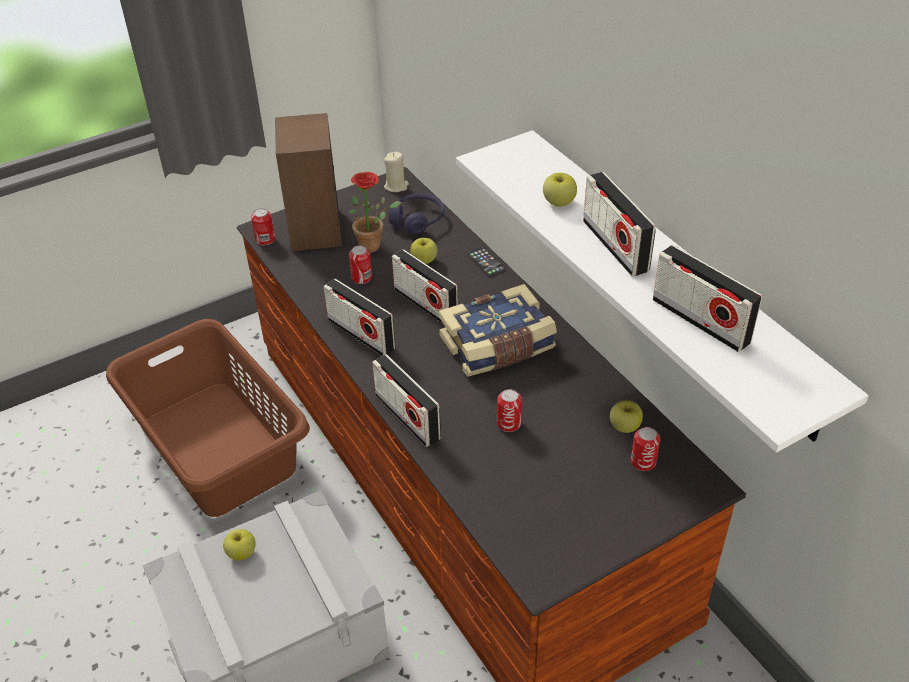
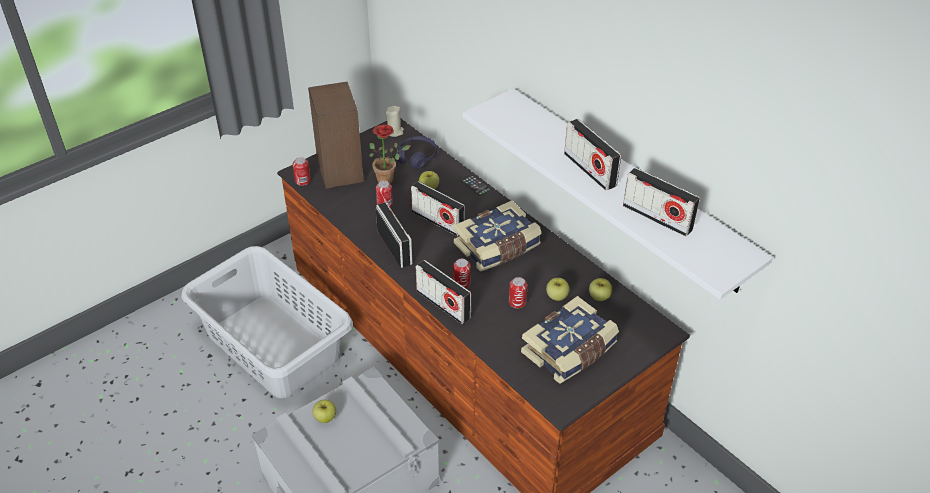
camera: 10 degrees left, 0 degrees up
(218, 446) = (273, 344): brown laundry basket -> grey laundry basket
(361, 334) = (394, 247): radio -> radio turned 150 degrees counterclockwise
(559, 202) = (544, 141): apple -> apple (557, 296)
(569, 500) = (570, 351): none -> book
(643, 462) = (616, 320): can -> can (461, 283)

